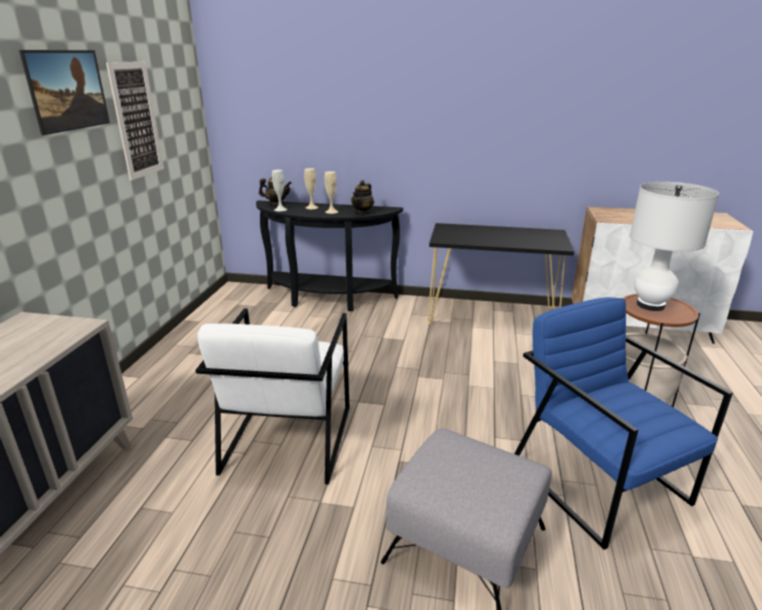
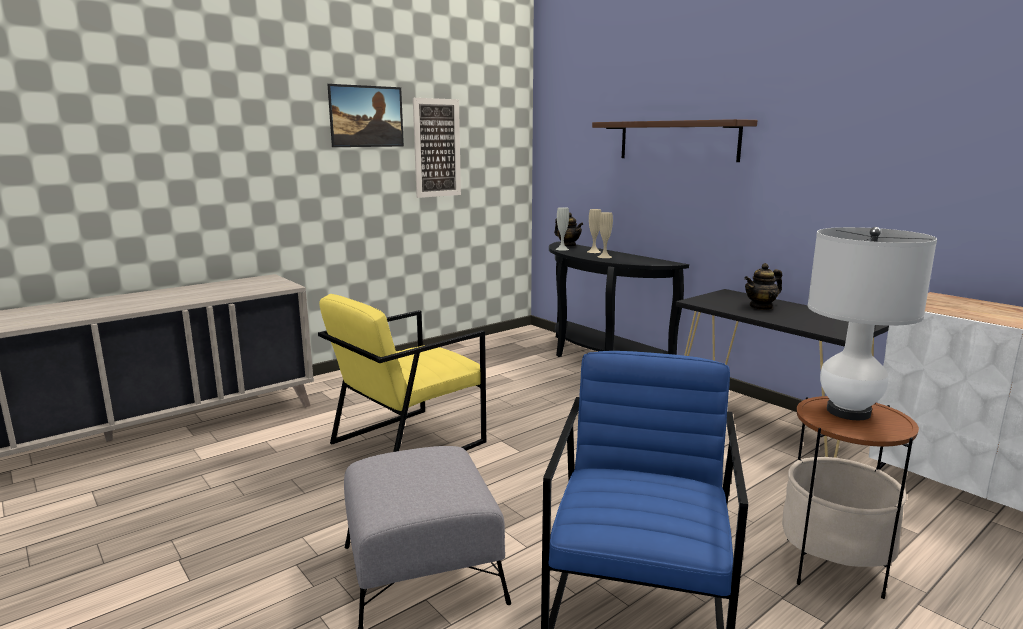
camera: 40 degrees right, 10 degrees down
(287, 438) = (407, 442): white armchair -> yellow armchair
(363, 212) = (633, 261): teapot -> teapot (761, 307)
(380, 102) = (677, 140): none -> brown shelf

